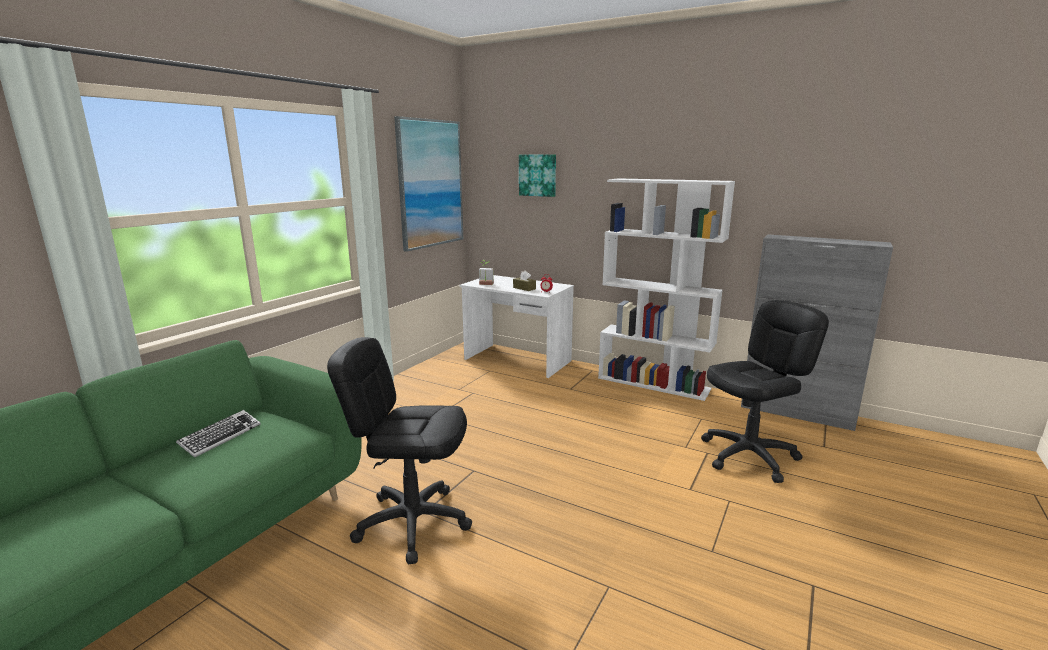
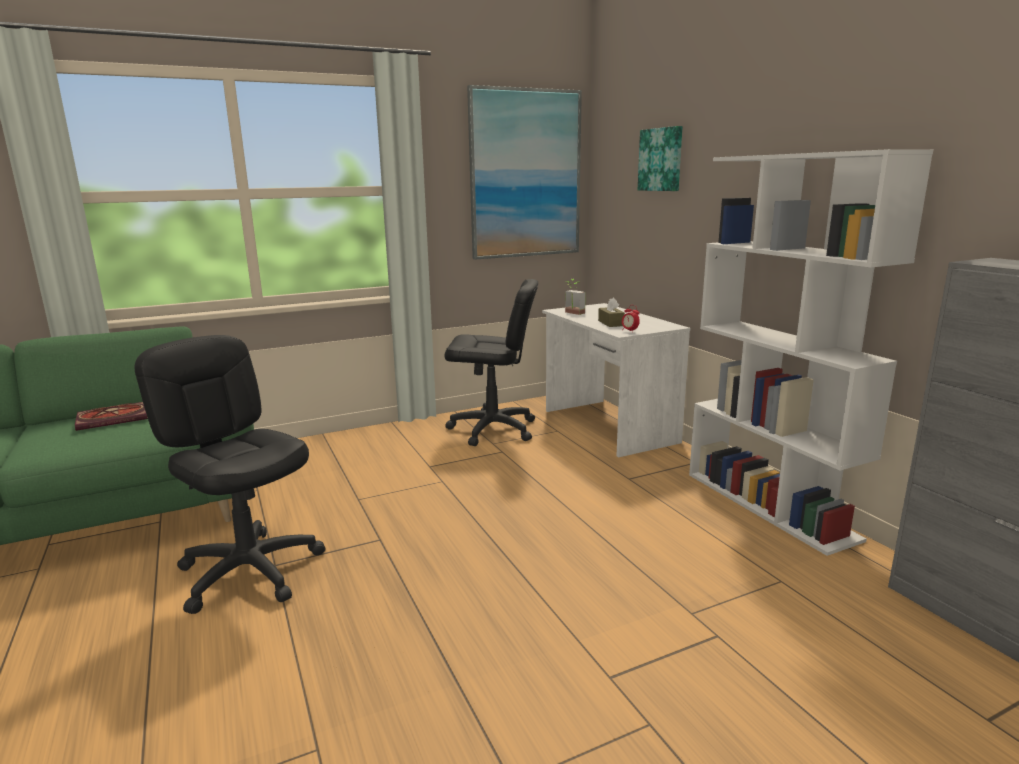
camera: 35 degrees right, 0 degrees up
(221, 437) = (115, 418): keyboard -> book
(749, 456) = (789, 671): black office chair -> black office chair (493, 429)

